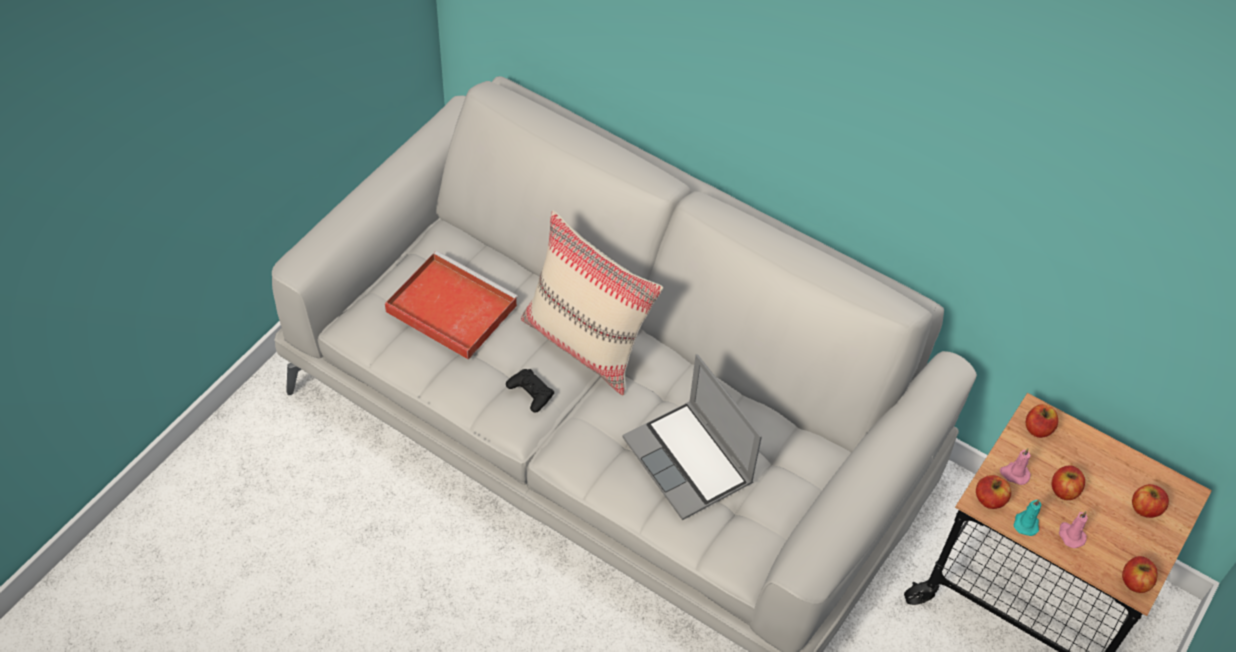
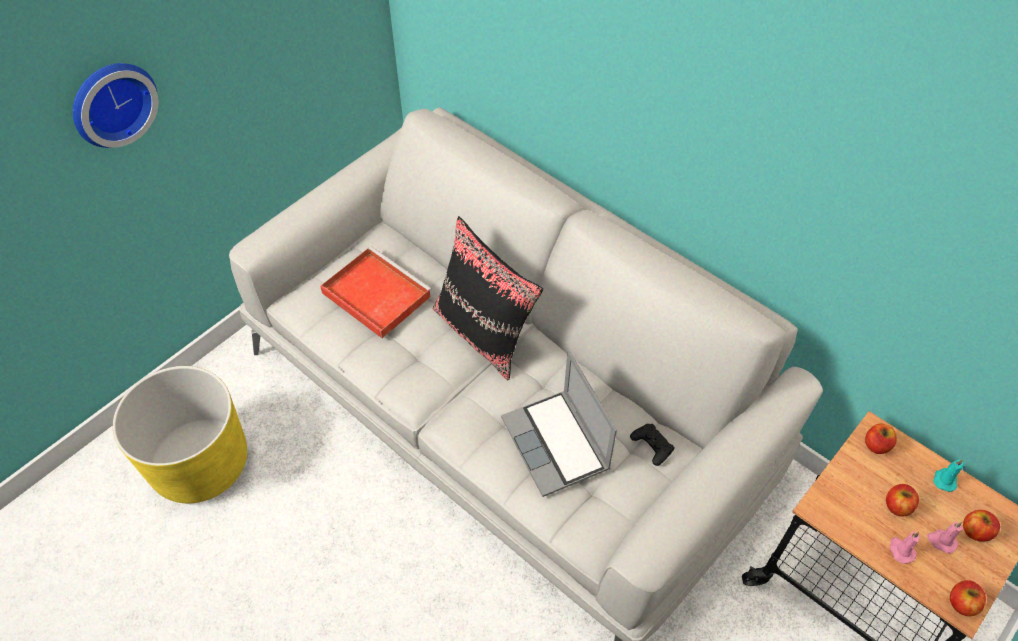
camera: 10 degrees right, 0 degrees up
(160, 113) = (111, 102): none -> wall clock
(248, 531) = (200, 463): none -> yellow planter
(530, 392) = (429, 371): black game controller -> black game controller (652, 446)
(586, 344) = (484, 333): beige pillow -> black pillow
(989, 499) = (825, 508): apple -> none
(1014, 474) = (850, 485): pink candle -> pink candle (941, 541)
(1026, 523) = (858, 534): turquoise candle -> turquoise candle (944, 479)

